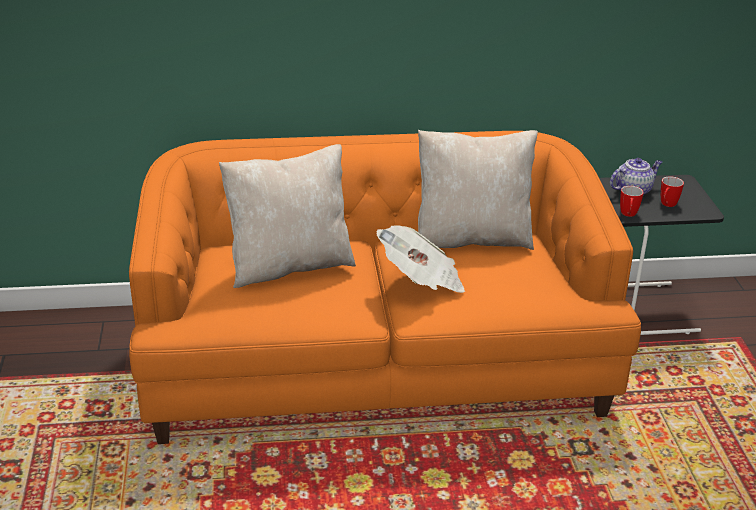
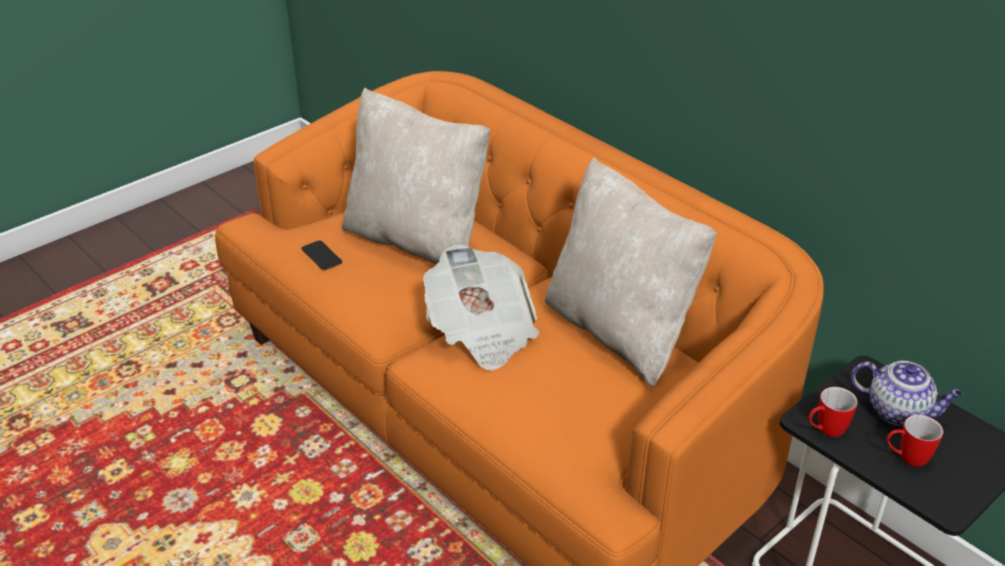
camera: 55 degrees right, 5 degrees up
(257, 308) = (321, 256): none -> phone

